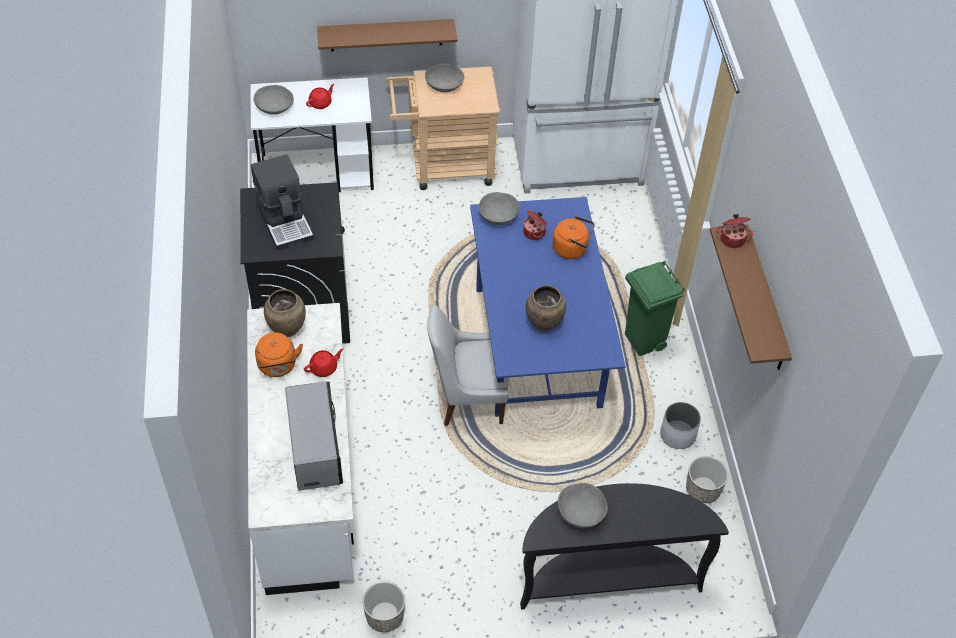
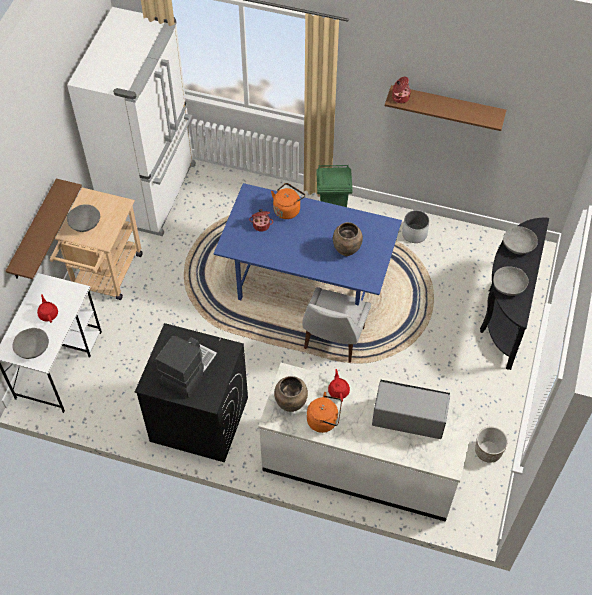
camera: 65 degrees left, 5 degrees up
(285, 221) = (188, 370): coffee machine -> coffee machine turned 60 degrees counterclockwise
(498, 216) = (234, 240): grey bowl -> grey bowl (518, 245)
(703, 490) = (460, 238): planter -> none

